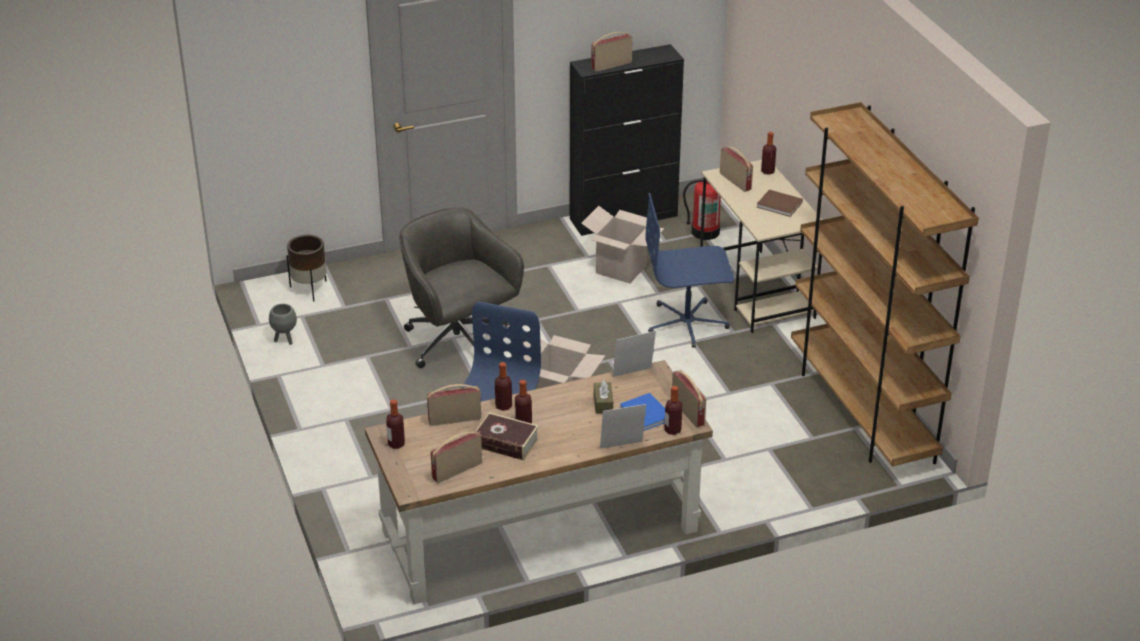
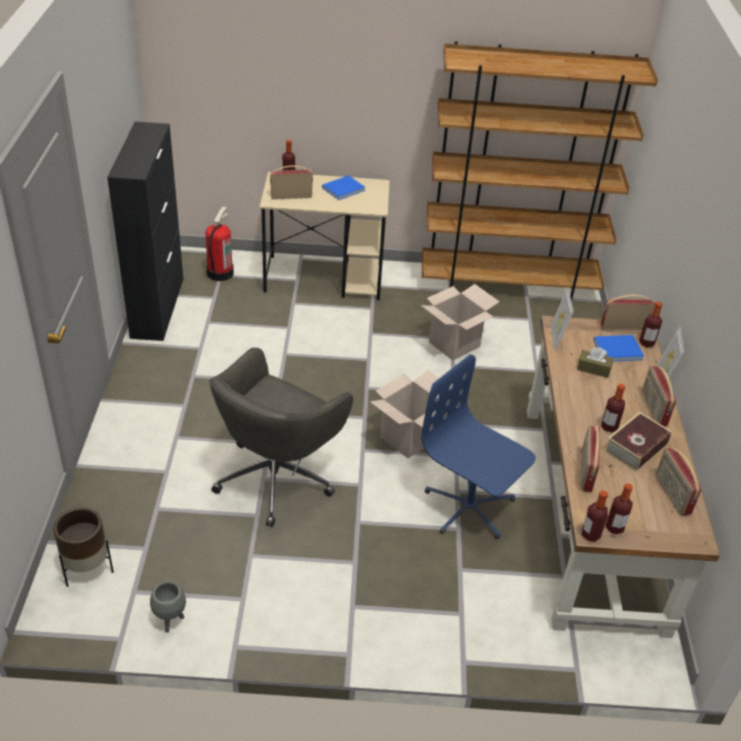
camera: 70 degrees left, 5 degrees up
(459, 344) = (277, 477): grey office chair -> grey office chair turned 45 degrees counterclockwise
(503, 406) = (575, 431): bottle -> bottle (590, 535)
(611, 65) = (140, 159): radio -> radio (653, 409)
(621, 269) = (236, 335): cardboard box -> cardboard box (454, 344)
(687, 323) = (344, 327): blue office chair -> none
(780, 205) = (344, 189): brown book -> blue book

